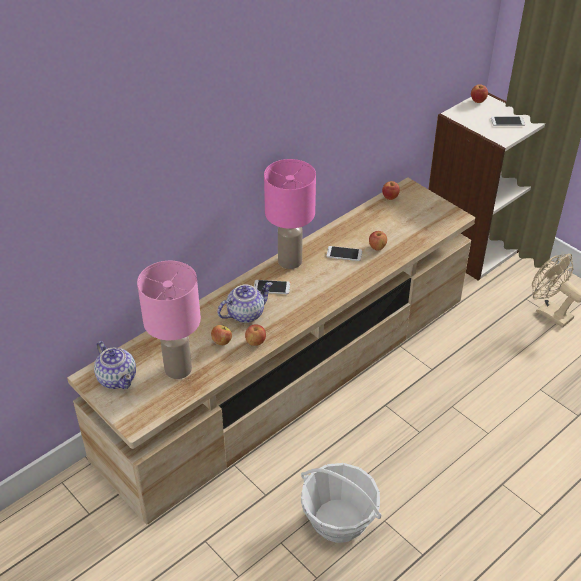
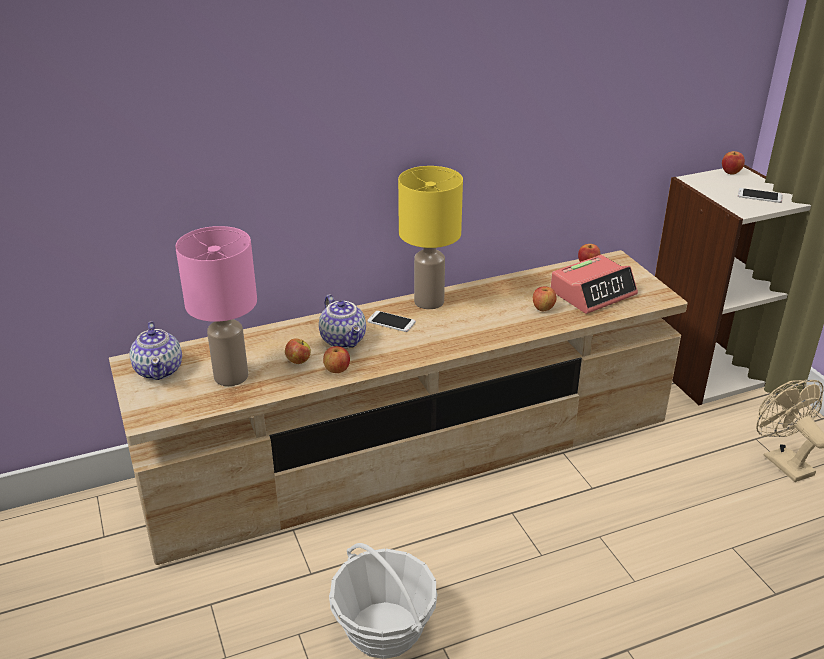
camera: 20 degrees right, 10 degrees down
(245, 313) = (344, 340): teapot -> teapot turned 75 degrees clockwise
(290, 261) = (429, 302): pink table lamp -> yellow table lamp
(344, 254) = (498, 307): phone -> none
(406, 224) = (593, 293): none -> alarm clock

